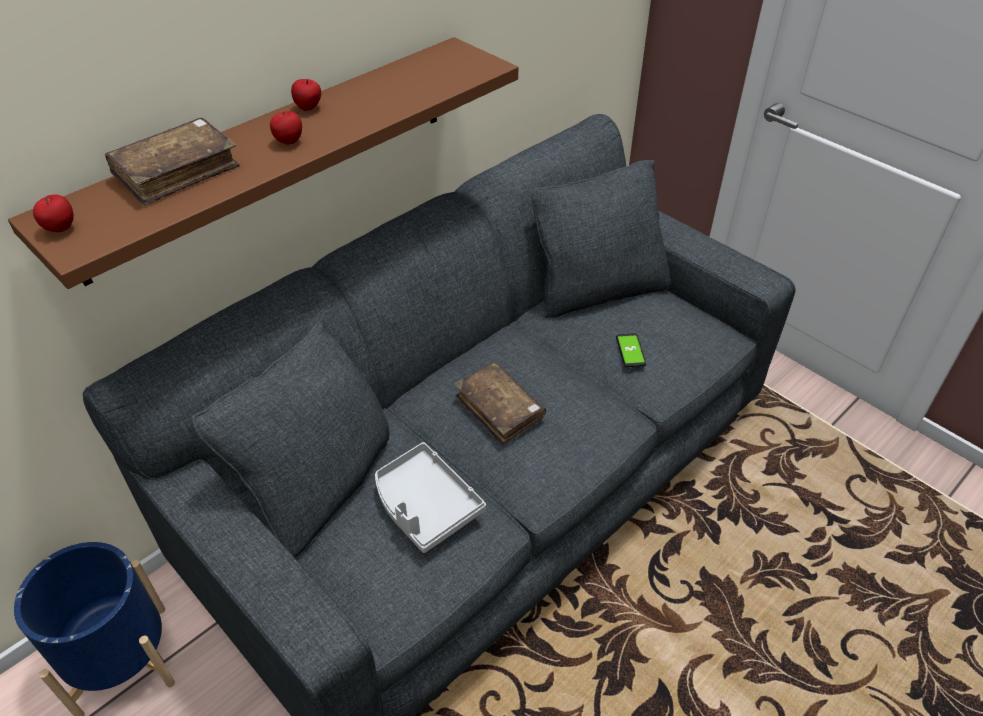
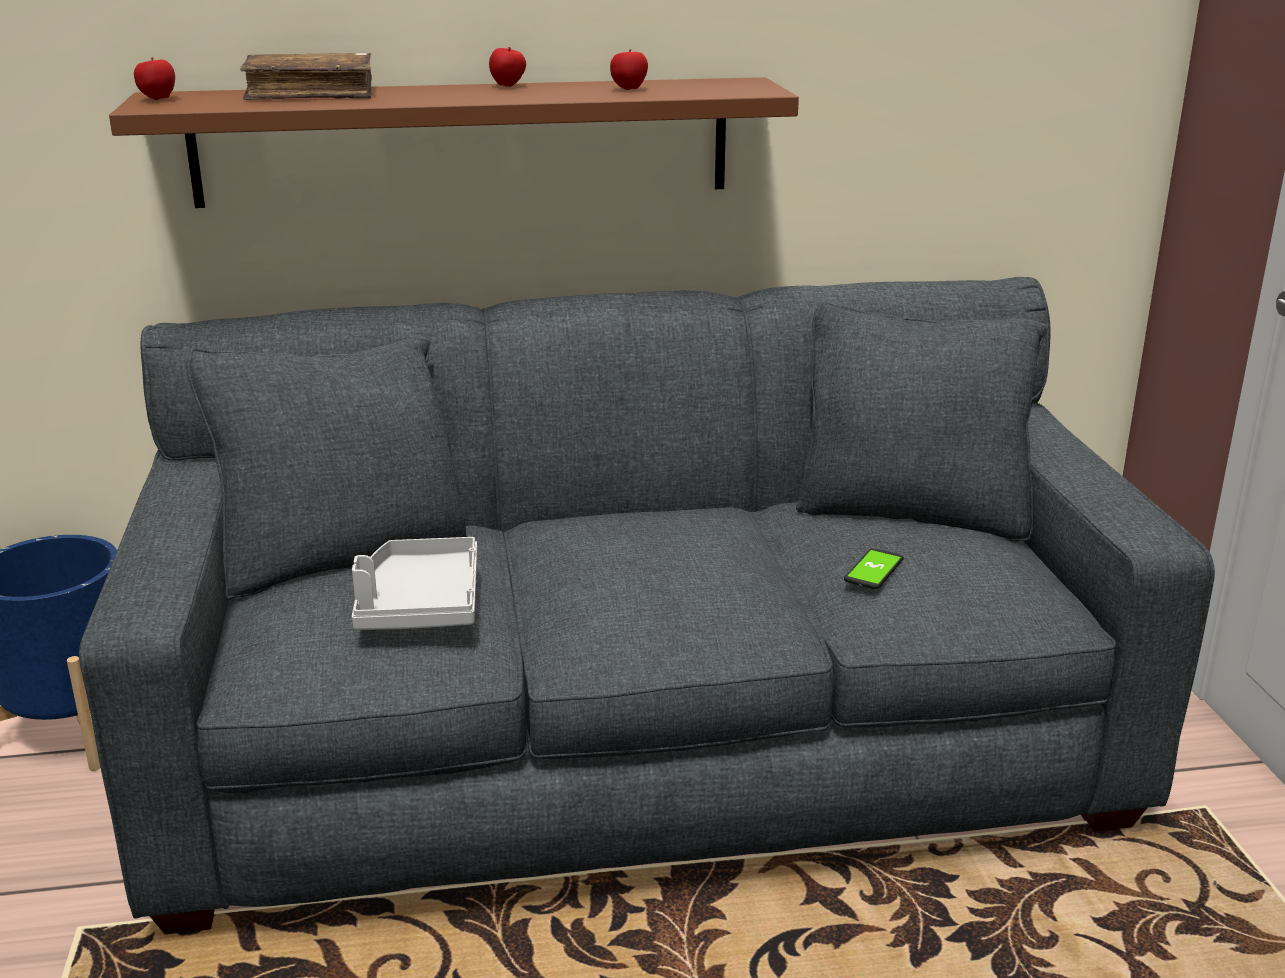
camera: 35 degrees right, 20 degrees down
(289, 142) = (445, 96): apple -> apple (629, 90)
(499, 409) = (620, 561): brown book -> none

